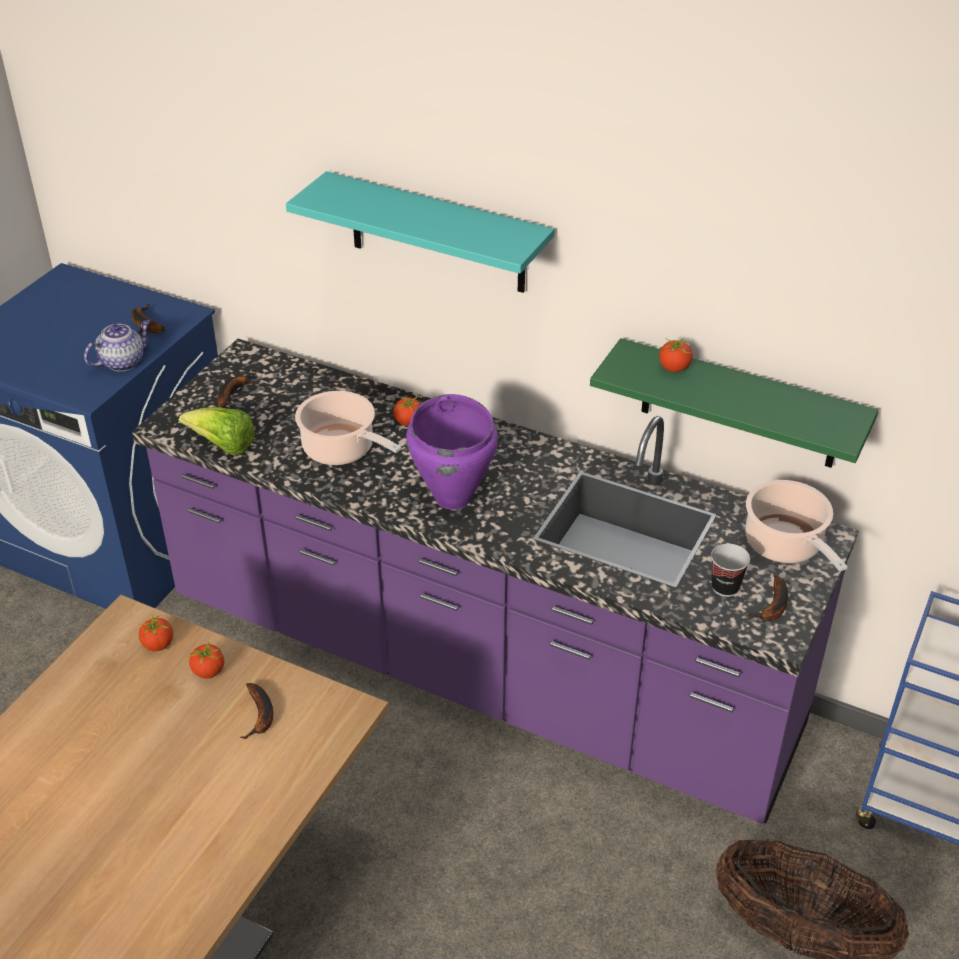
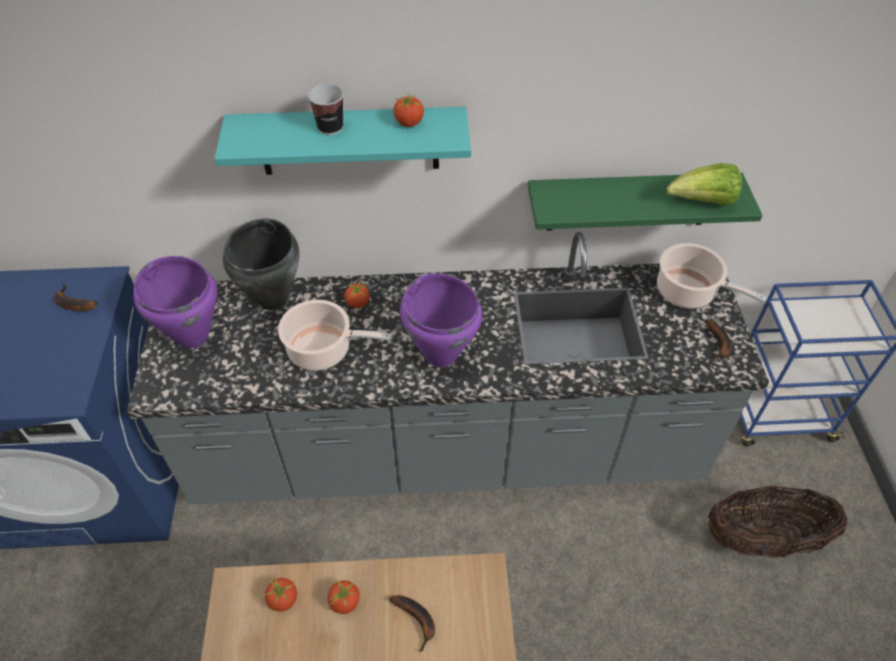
camera: 30 degrees left, 10 degrees up
(123, 362) = (78, 349): teapot -> none
(223, 446) = (221, 390): lettuce -> lettuce (703, 202)
(233, 393) = (193, 336): banana -> purple cooking pot
(330, 389) = (273, 299): none -> black cooking pot
(479, 669) = (448, 452): purple counter -> grey counter
(674, 368) = (587, 191): tomato -> tomato (409, 123)
(725, 587) = (678, 343): cup -> cup (330, 128)

